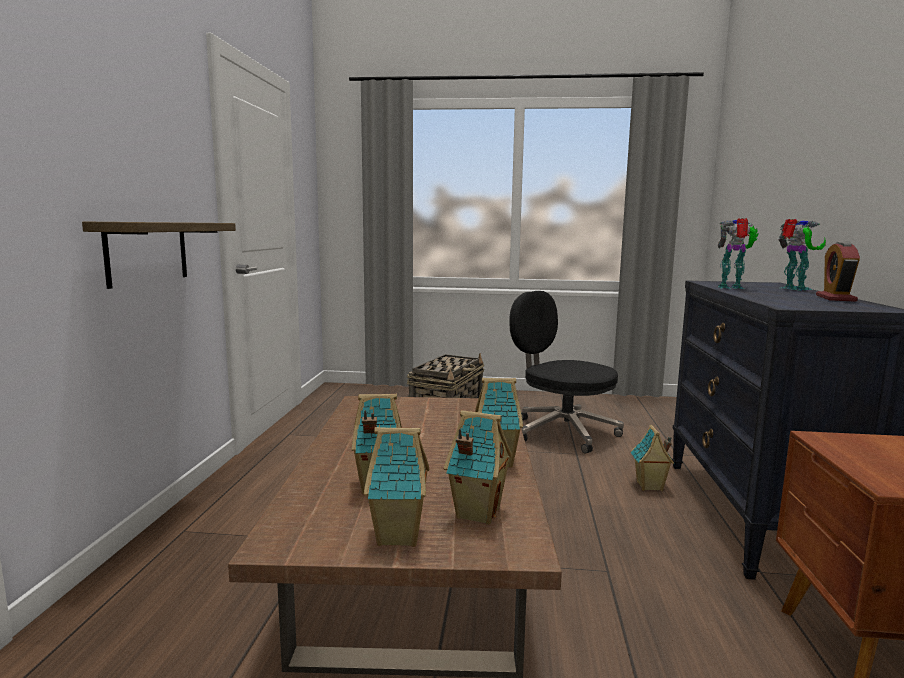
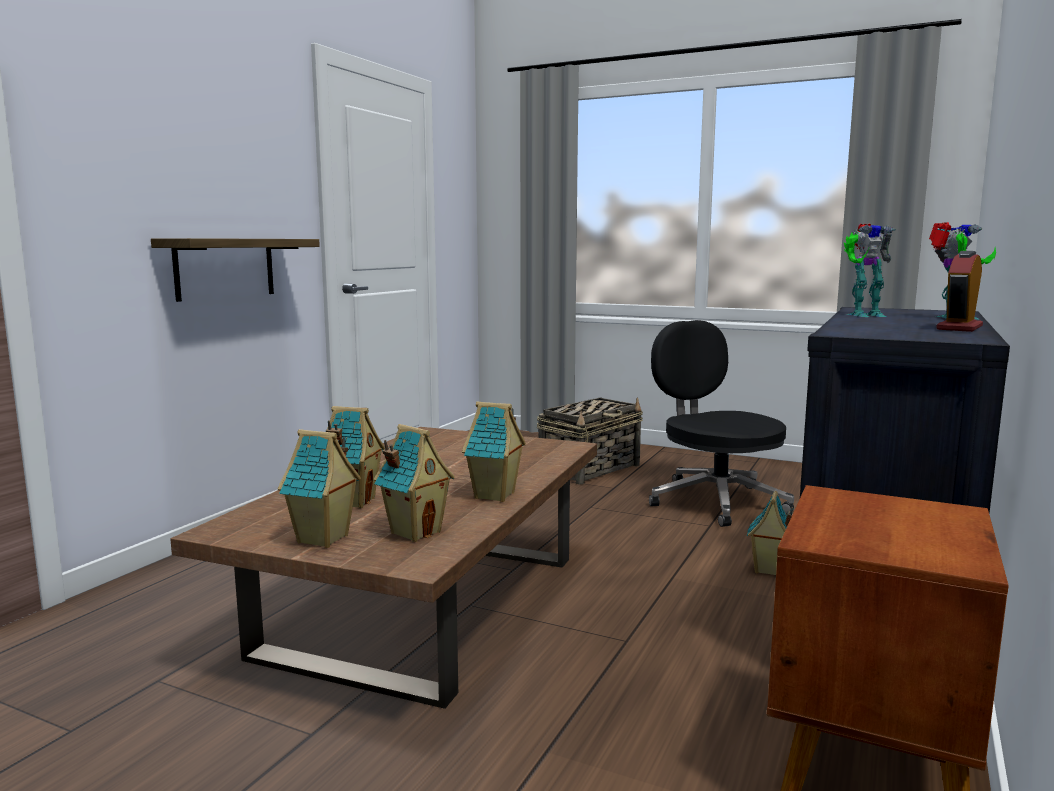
camera: 20 degrees right, 0 degrees up
(732, 288) = (863, 315): toy robot -> toy robot turned 150 degrees clockwise

